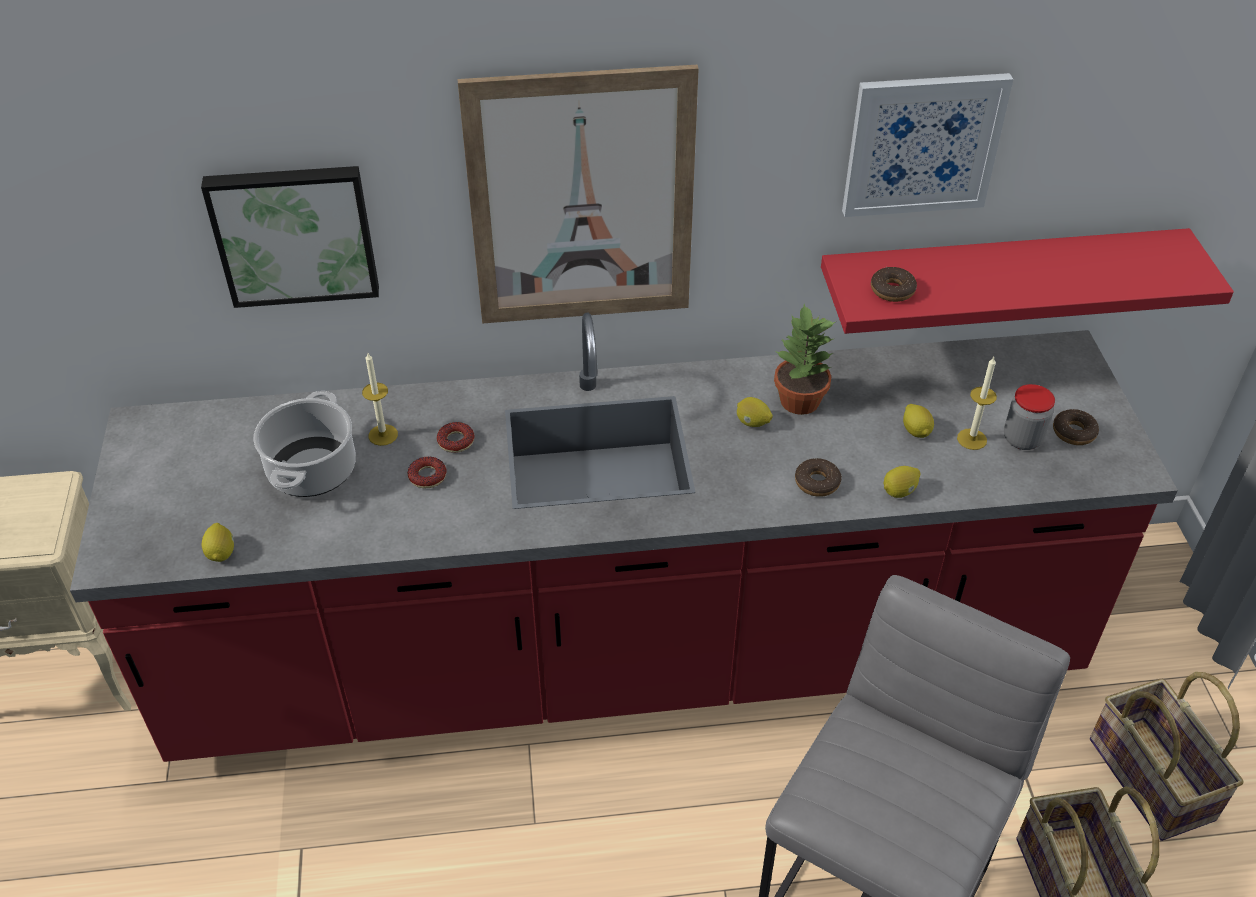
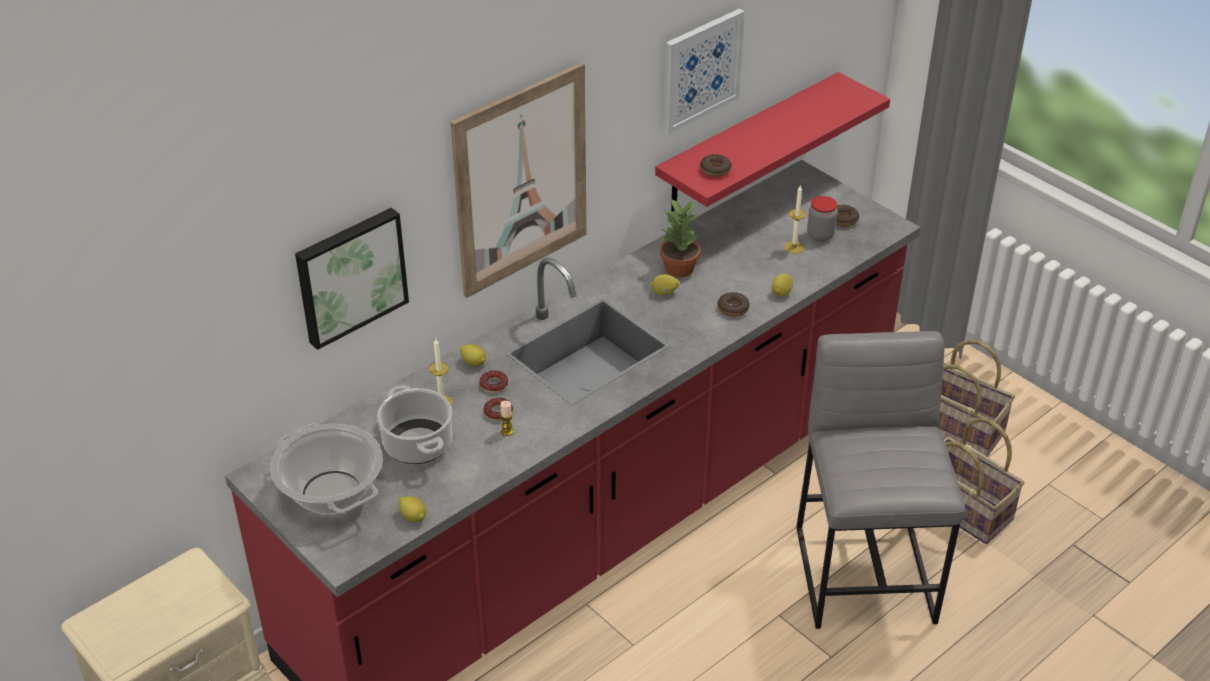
camera: 35 degrees left, 5 degrees down
(178, 479) = (331, 492): none -> cooking pot
(413, 504) = (507, 431): none -> candle
(916, 431) = (760, 256): lemon -> lemon (474, 363)

